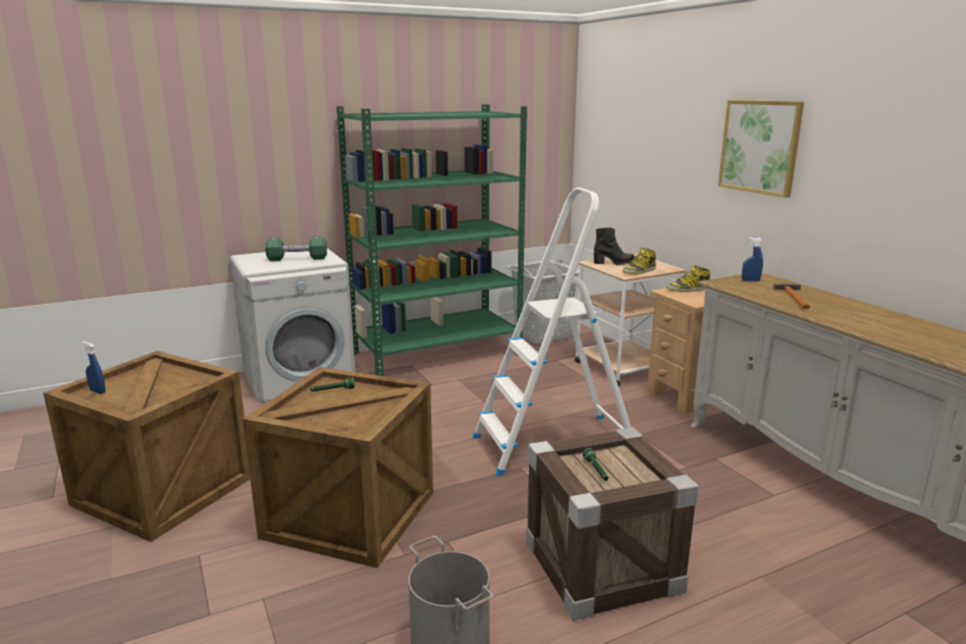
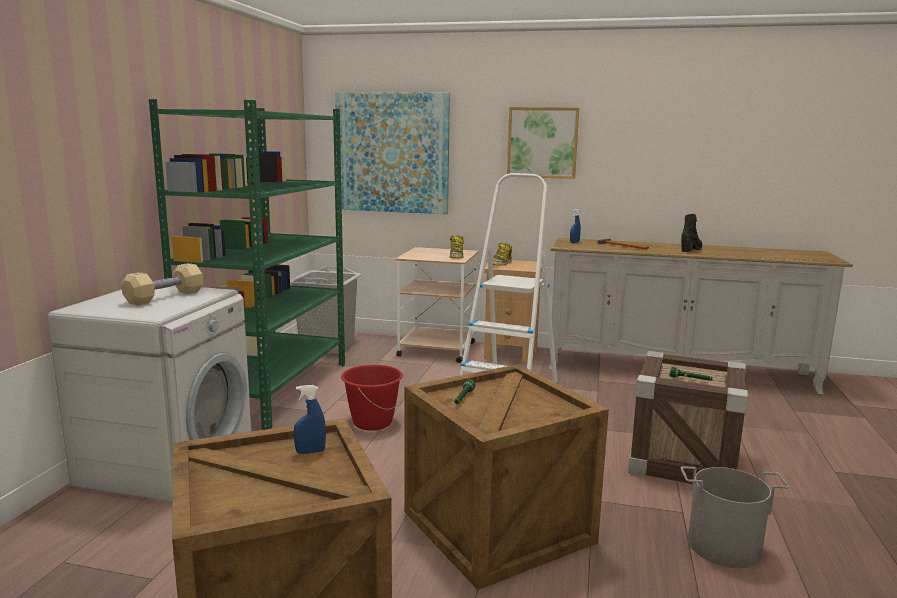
camera: 50 degrees left, 5 degrees down
(97, 391) = (230, 506): blue spray bottle -> blue spray bottle (310, 452)
(297, 259) = (165, 297): green dumbbell -> beige dumbbell
(442, 405) = (372, 422): none -> red bucket
(614, 263) = (423, 254): black boot -> black boot (691, 249)
(630, 149) = (392, 153): none -> picture

